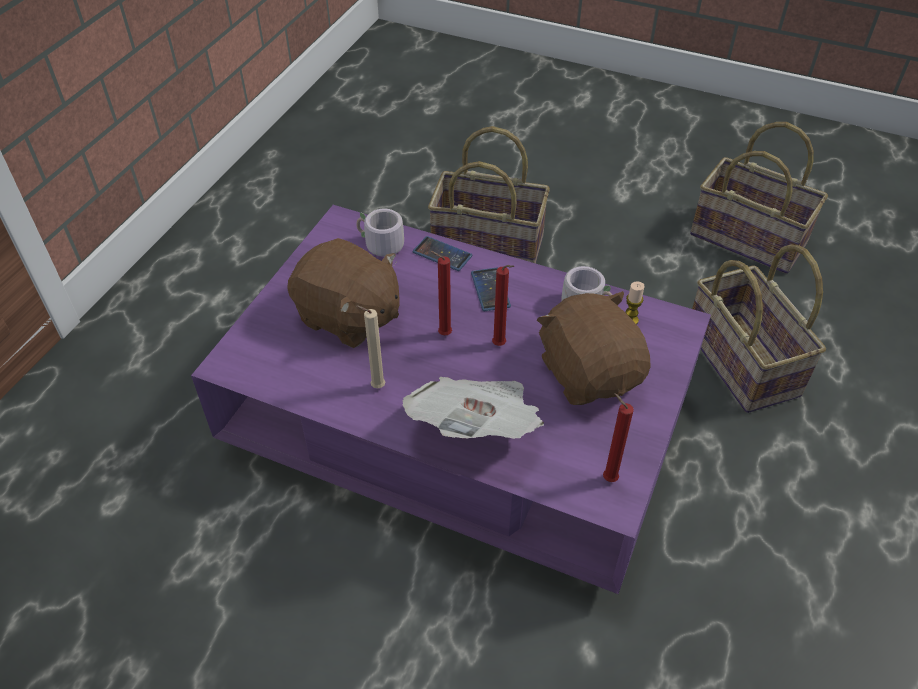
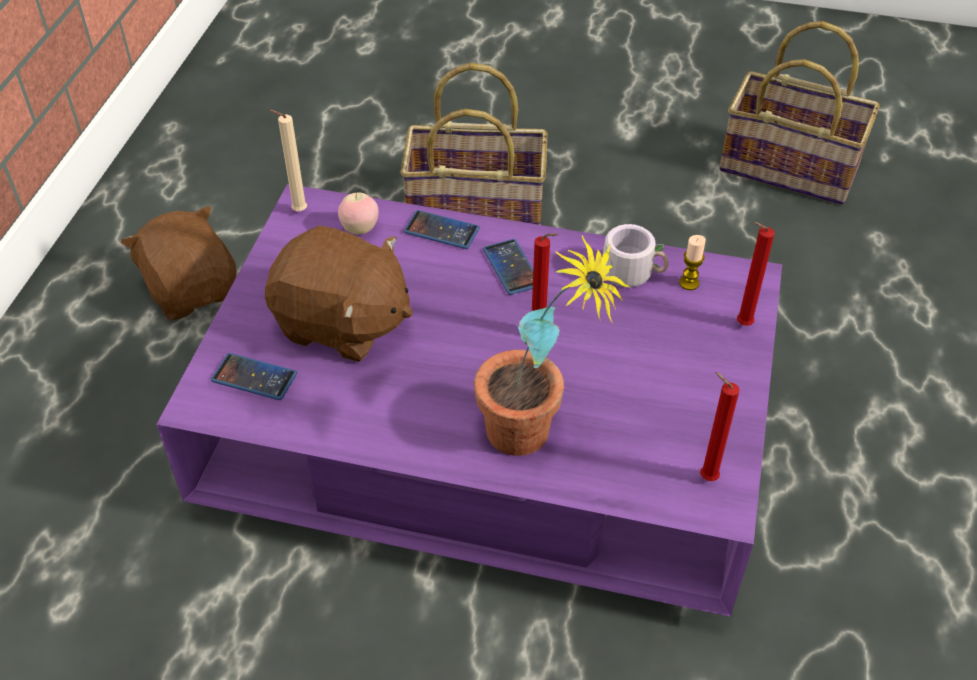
camera: 10 degrees left, 0 degrees up
(272, 349) = (254, 377): none -> phone
(375, 386) = (397, 406): beige candle -> beige candle (297, 211)
(379, 246) = (360, 229): grey mug -> apple
(442, 334) = (465, 330): red candle -> red candle (741, 324)
(477, 427) = (535, 439): newspaper -> potted plant
(589, 373) = (655, 354): brown plush toy -> brown plush toy (192, 290)
(744, 362) = (814, 317): basket -> none

